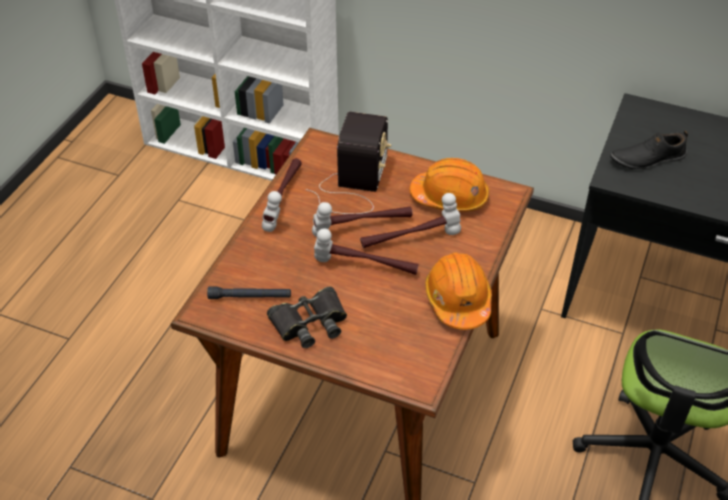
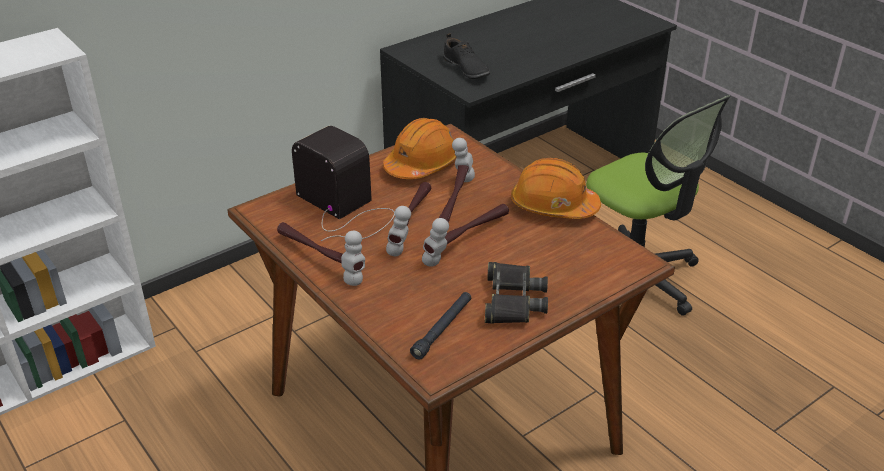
camera: 60 degrees left, 10 degrees down
(647, 158) = (466, 69): black shoe -> black shoe turned 45 degrees counterclockwise

